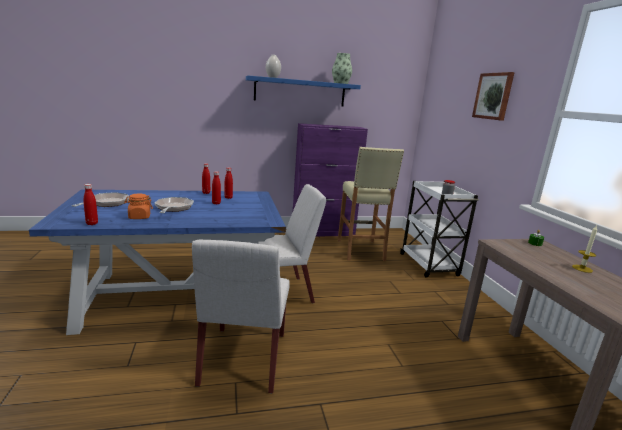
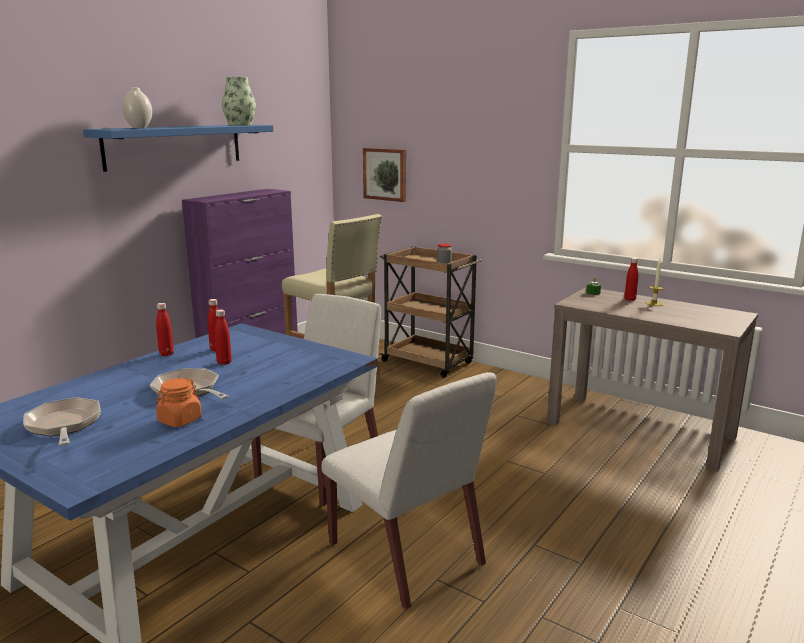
camera: 40 degrees left, 0 degrees up
(92, 223) = (141, 457): red bottle -> red bottle (630, 299)
(429, 265) = (429, 362): white cart -> brown cart
(493, 96) = (467, 129): picture -> picture (385, 174)

